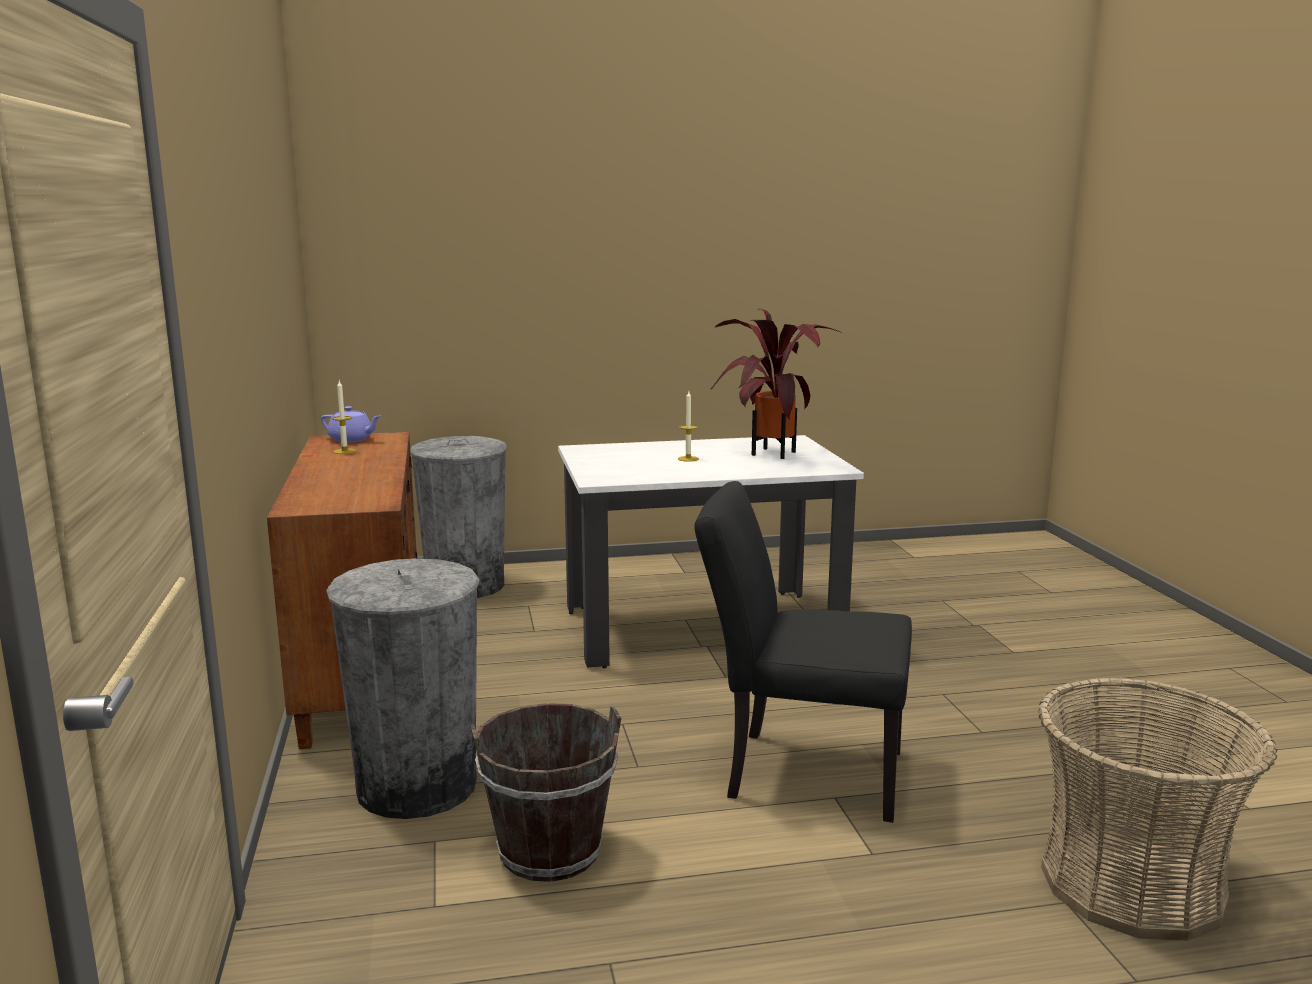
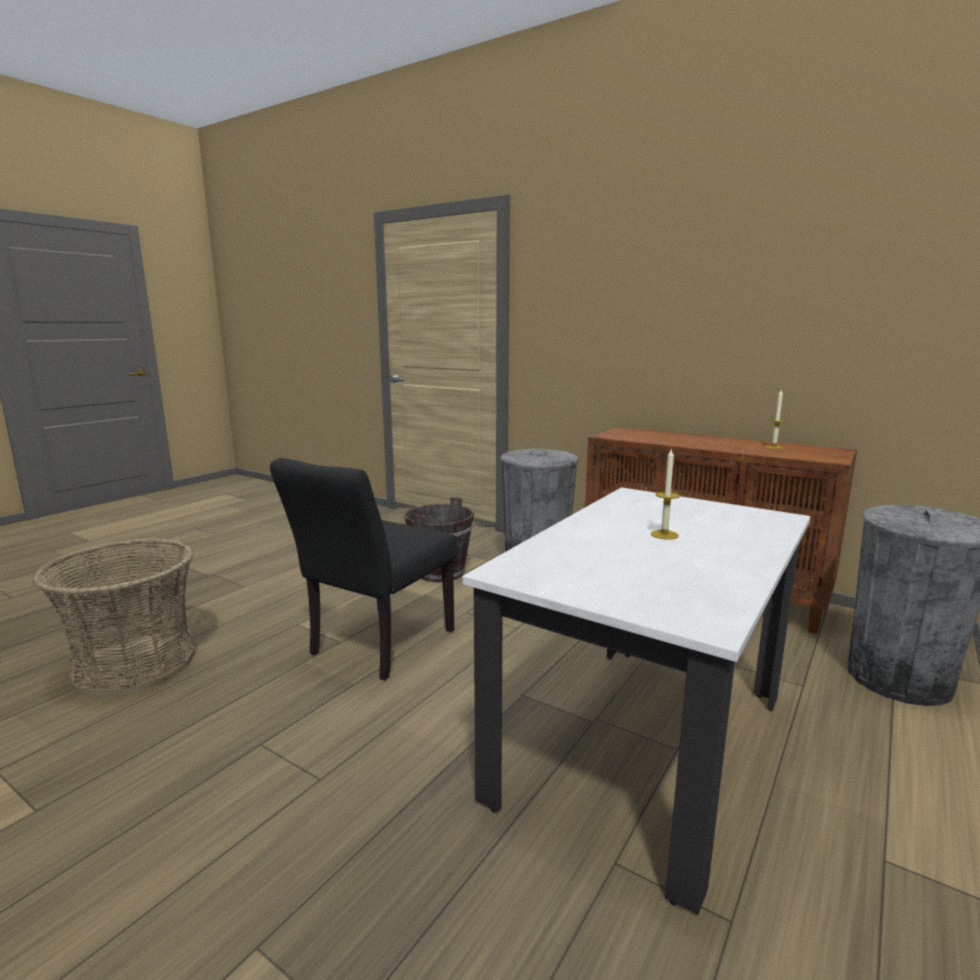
camera: 135 degrees right, 0 degrees up
(352, 440) = (822, 452): purple teapot -> none
(769, 454) = (627, 571): potted plant -> none
(799, 772) = (375, 646): black chair -> black chair turned 150 degrees clockwise

